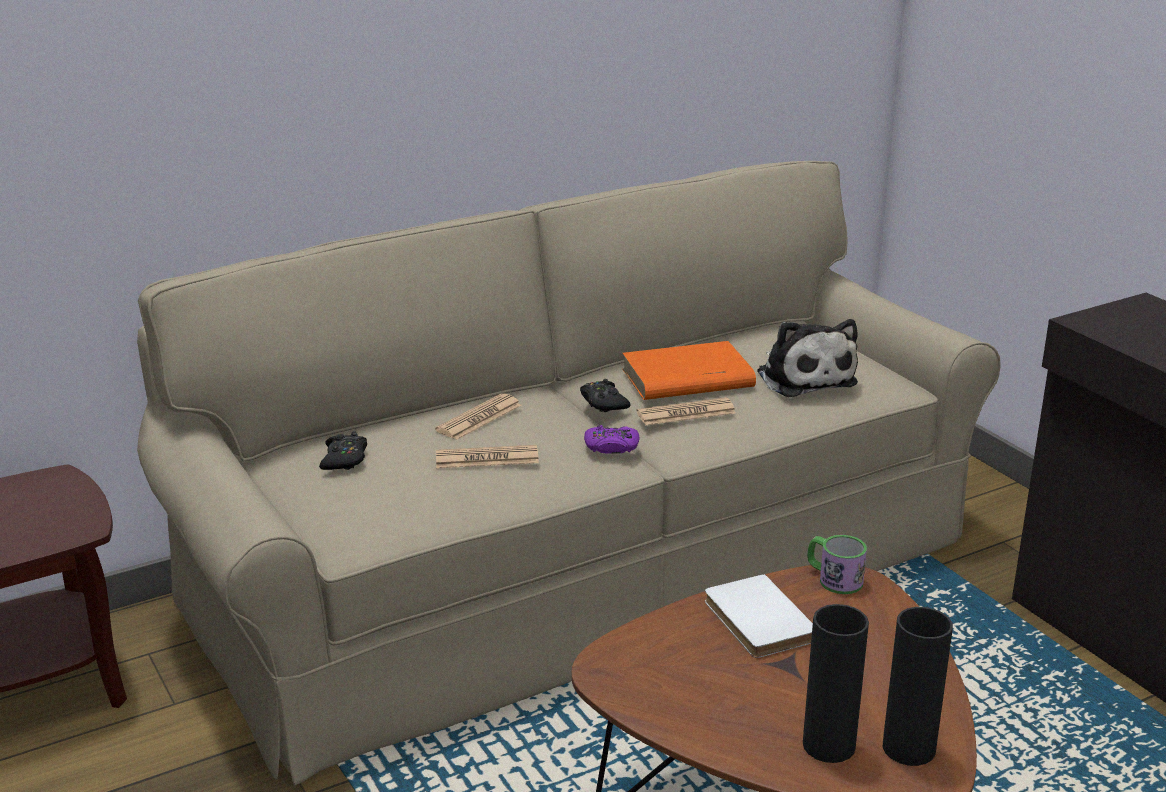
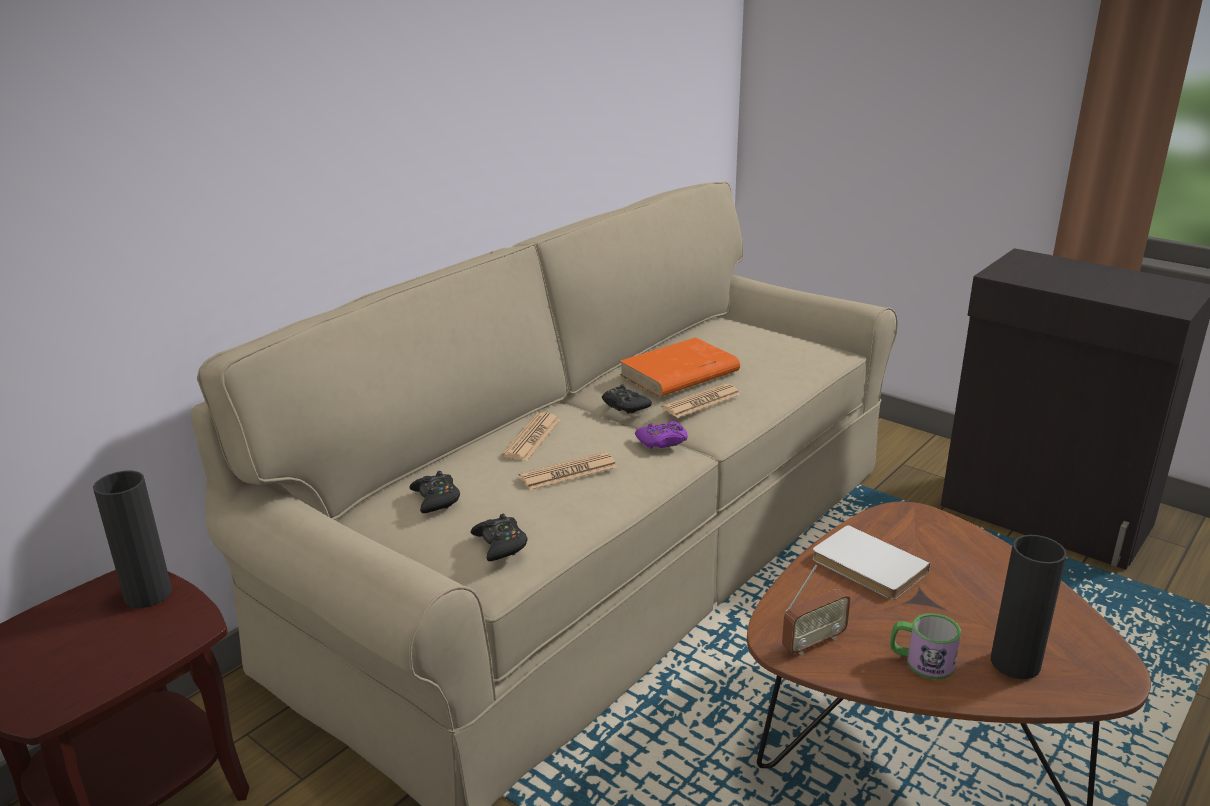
camera: 20 degrees left, 0 degrees up
(372, 513) = (500, 544): none -> black game controller
(636, 677) = (813, 642): none -> radio
(804, 377) = (767, 357): plush toy -> none
(833, 579) = (894, 516): mug -> mug (921, 661)
(908, 748) = (1074, 648): black vase -> black vase (148, 594)

